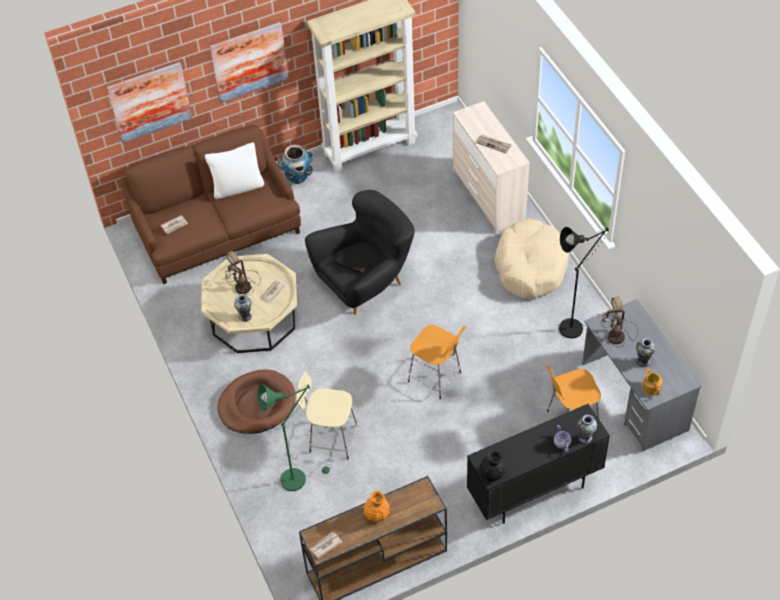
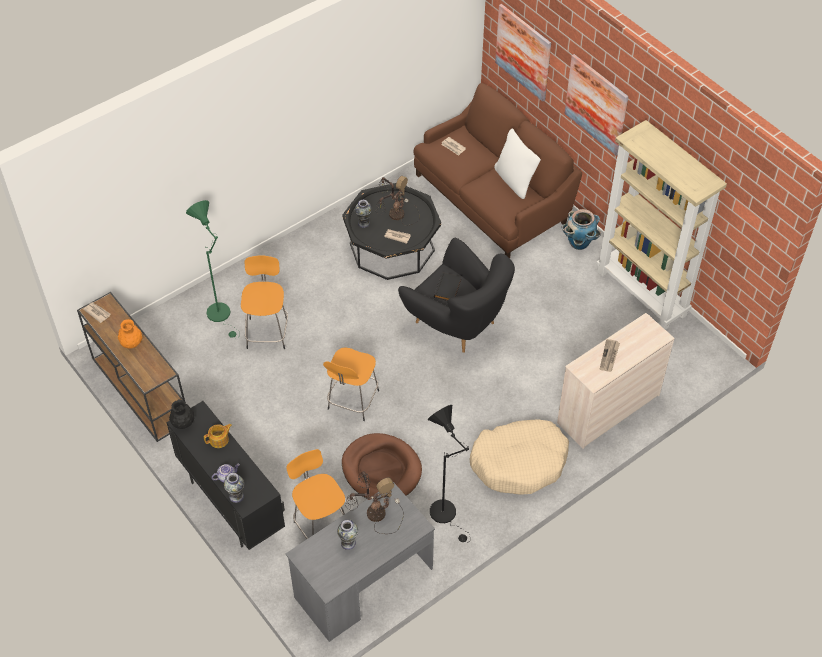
camera: 75 degrees right, 0 degrees up
(253, 318) = (392, 247): beige coffee table -> black coffee table
(257, 404) = (295, 270): brown dog bed -> brown dog bed (381, 469)
(331, 438) = (267, 332): beige stool -> orange stool
(651, 387) = (315, 554): teapot -> teapot (219, 440)

